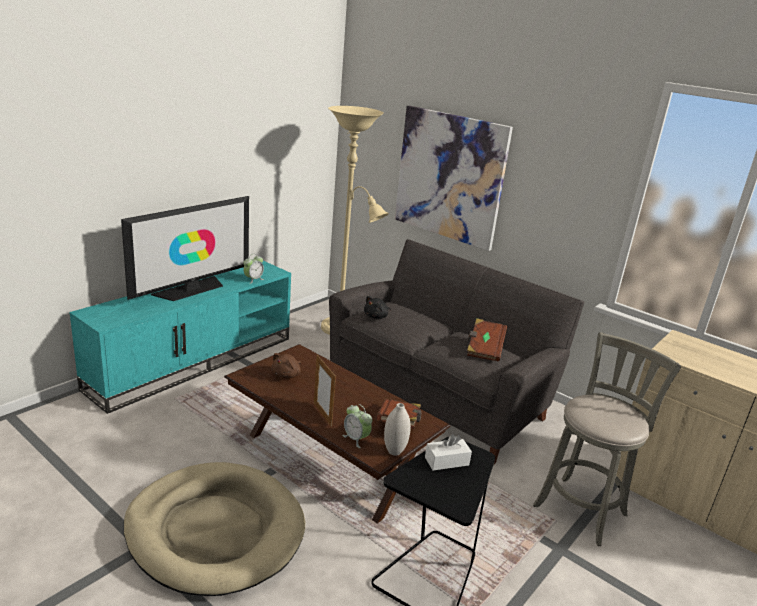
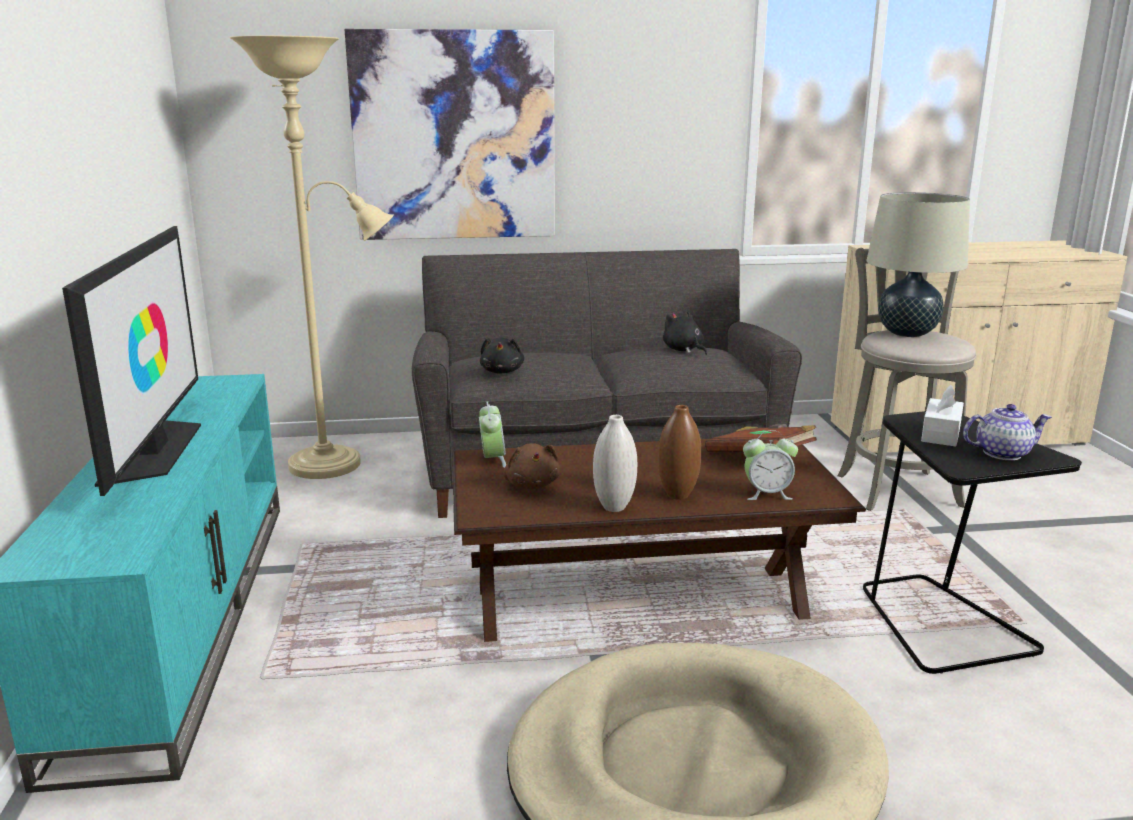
camera: 45 degrees left, 5 degrees down
(253, 279) = (229, 400): alarm clock -> alarm clock (492, 460)
(322, 414) = (677, 495): picture frame -> brown vase
(394, 451) = (823, 482): white vase -> white vase (614, 507)
(443, 489) = (1002, 453): none -> teapot
(484, 349) = (684, 350): brown book -> black plush toy
(609, 406) = (907, 333): none -> beige table lamp

